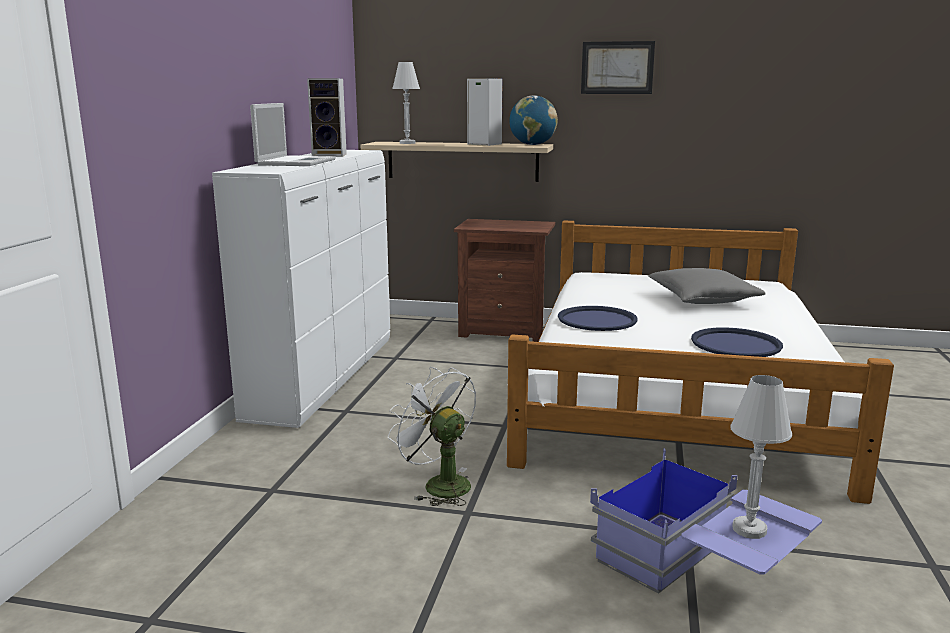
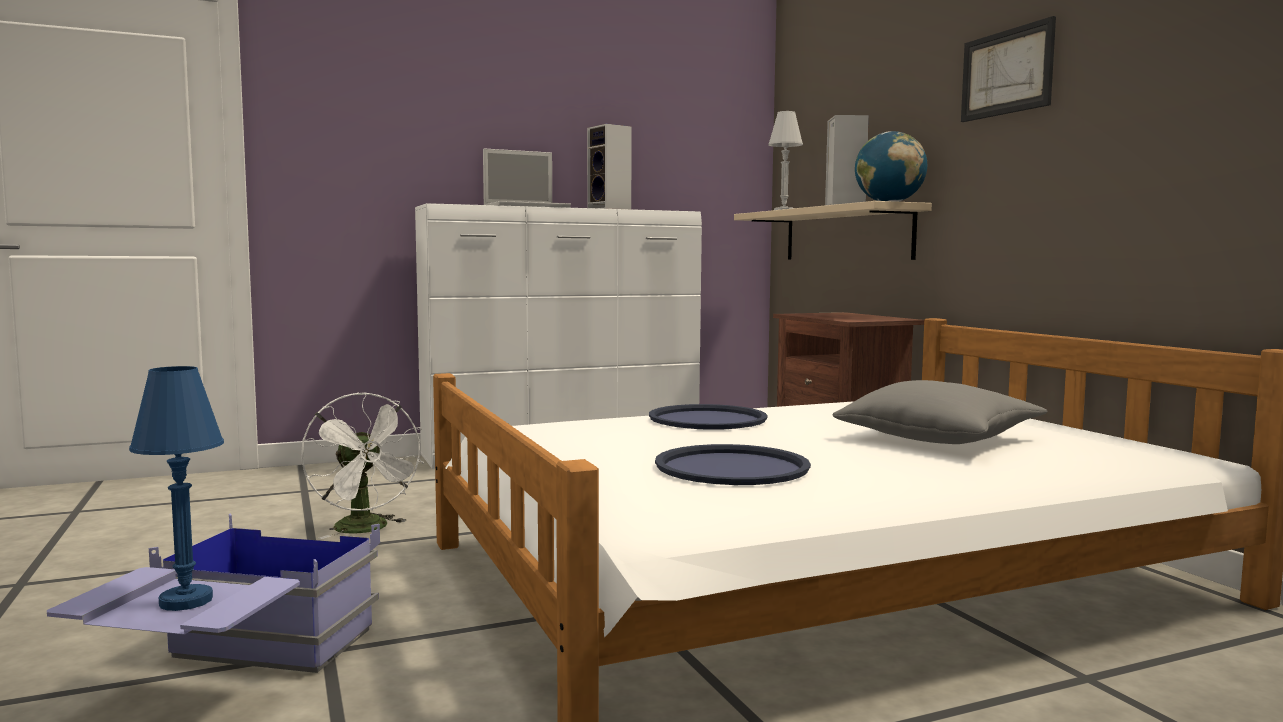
camera: 55 degrees right, 10 degrees down
(439, 484) = (367, 530): white fan -> white fan turned 135 degrees clockwise
(749, 529) = (186, 601): white table lamp -> blue table lamp

